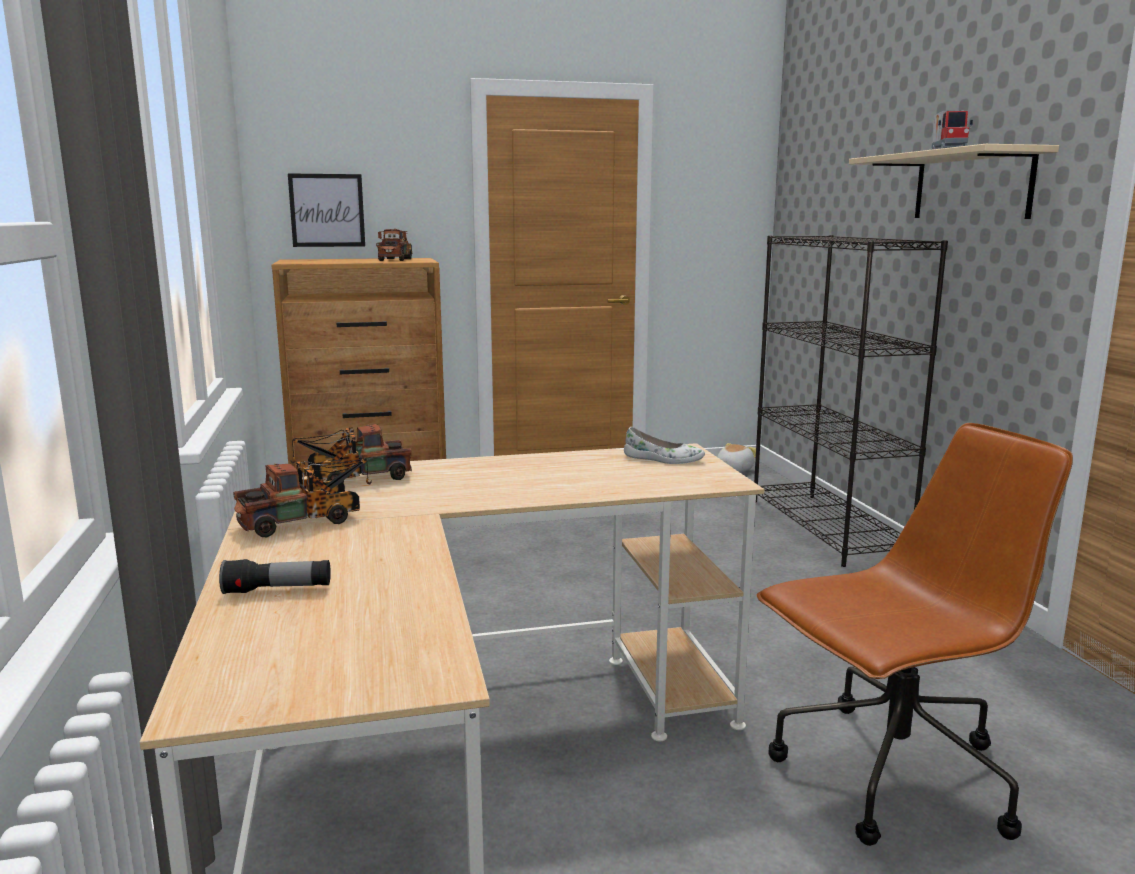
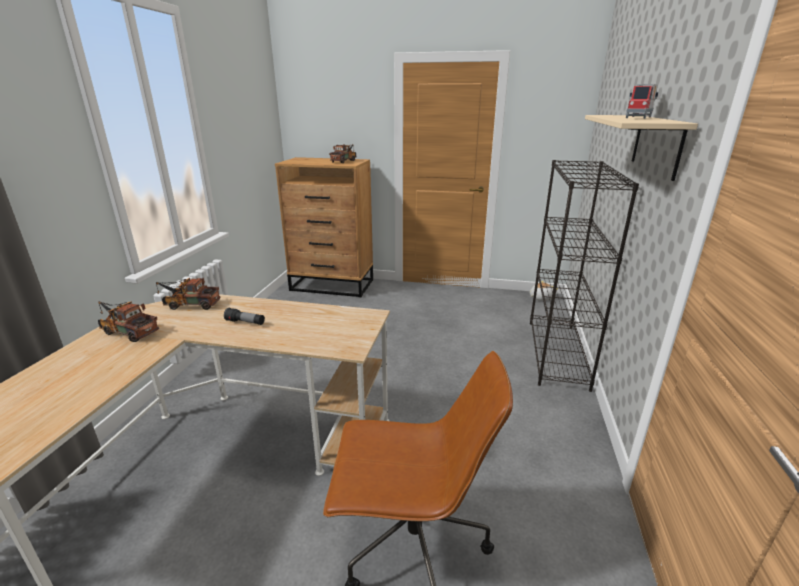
camera: 25 degrees right, 10 degrees up
(278, 590) = (44, 378): flashlight -> flashlight (245, 322)
(308, 521) = (128, 331): toy truck -> toy truck turned 150 degrees counterclockwise
(327, 210) = (318, 131): picture -> none
(663, 459) = (349, 321): white shoe -> none

